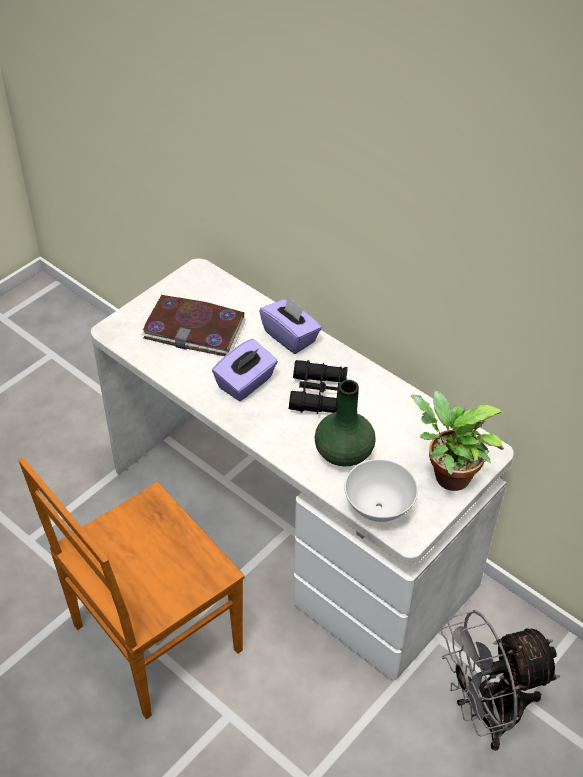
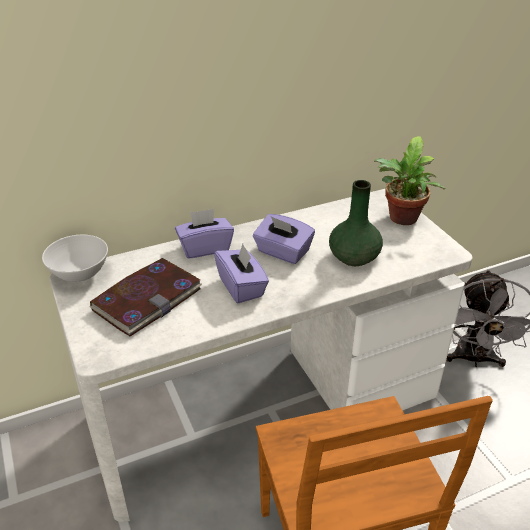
camera: 65 degrees left, 10 degrees down
(318, 394) = (282, 252): black binoculars -> purple tissue box
(377, 508) = (419, 258): white bowl -> white bowl (80, 276)

